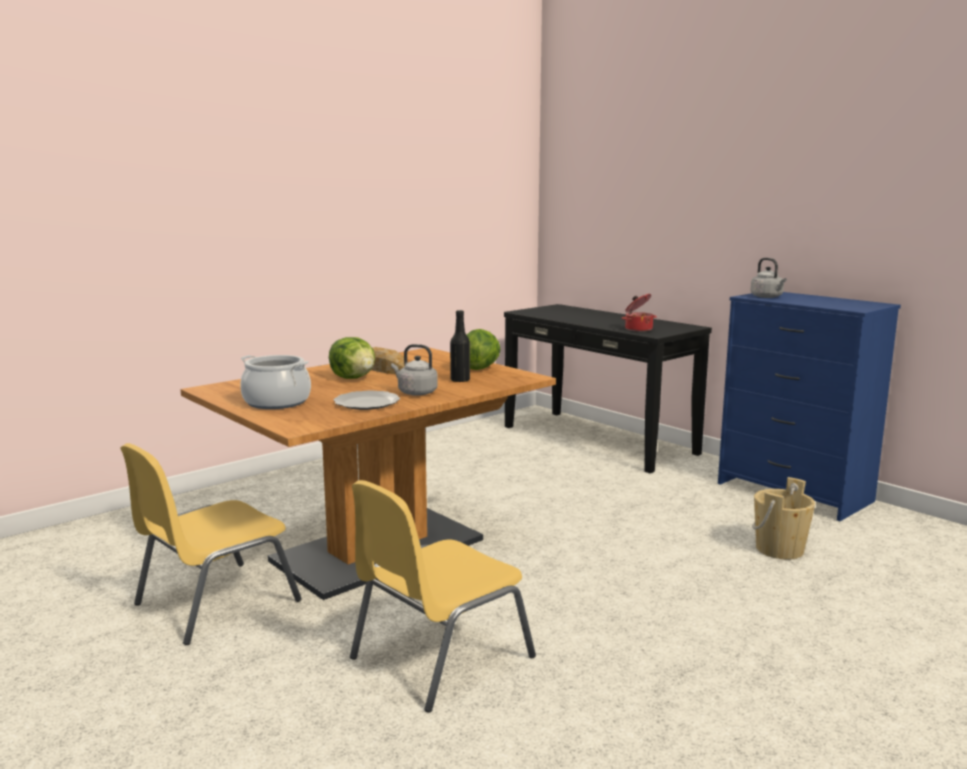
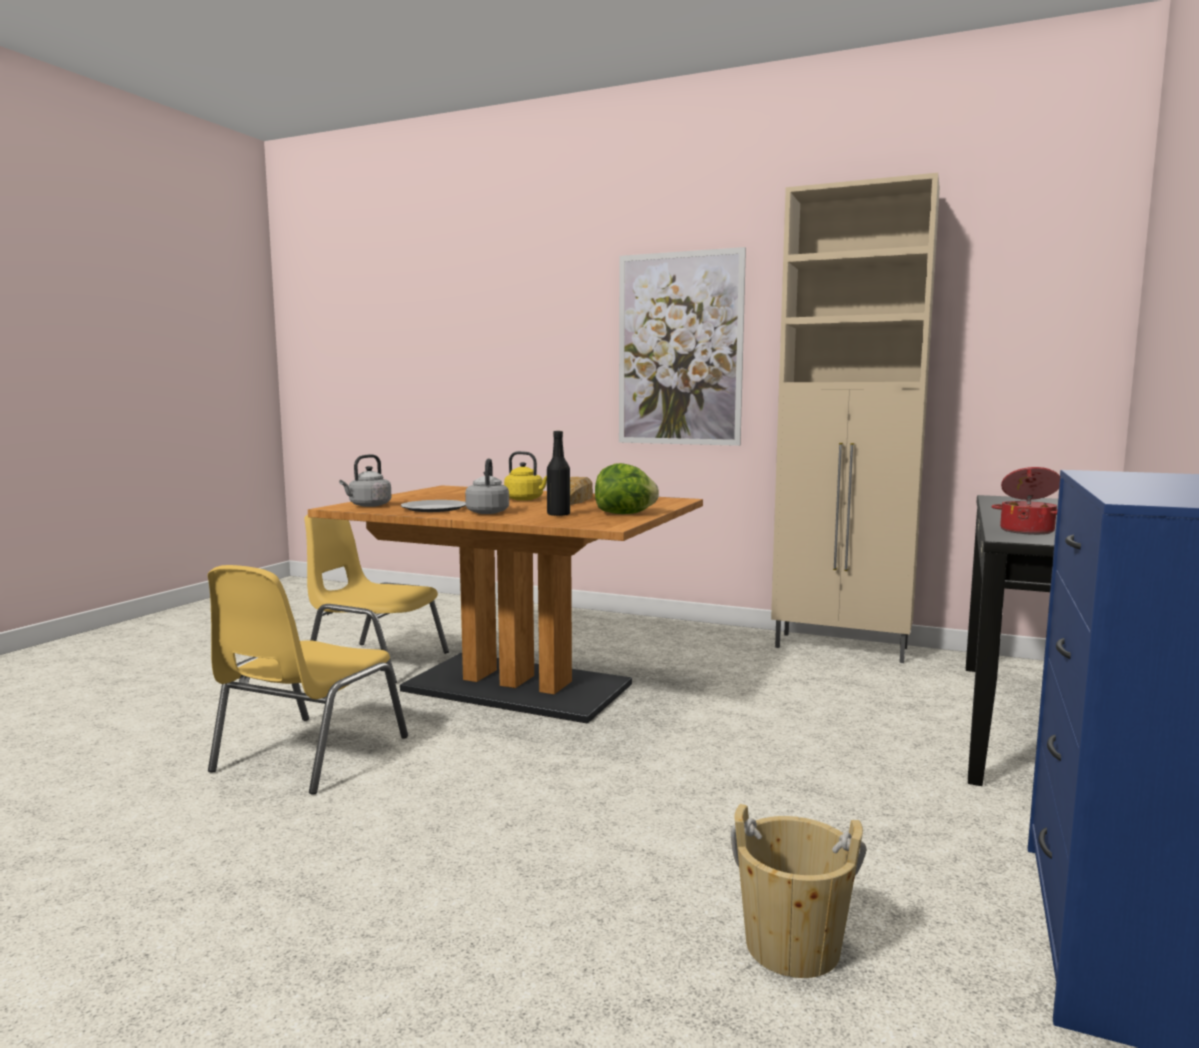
camera: 65 degrees right, 5 degrees down
(277, 402) = (417, 498): cooking pot -> none
(278, 213) = (679, 349): none -> picture
(354, 378) = (526, 499): lettuce -> yellow kettle
(433, 440) = (842, 648): none -> beige cabinet
(438, 658) = (308, 755): yellow chair -> yellow chair turned 90 degrees counterclockwise
(767, 297) = (1128, 476): grey kettle -> grey kettle (368, 505)

